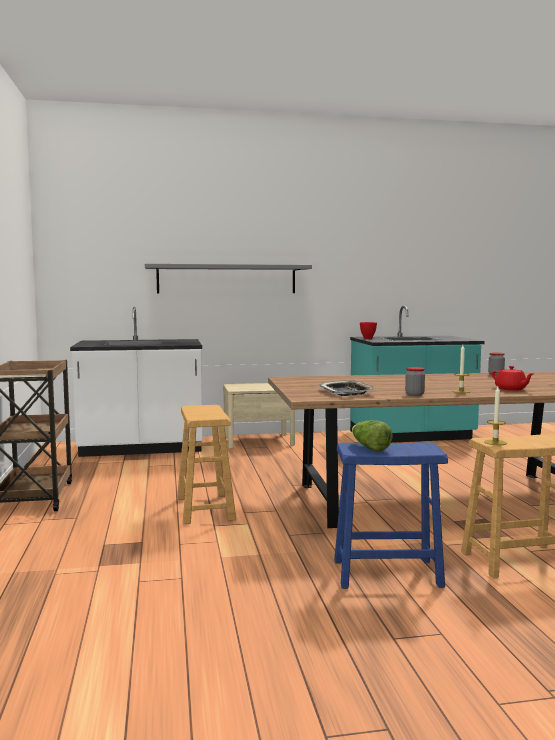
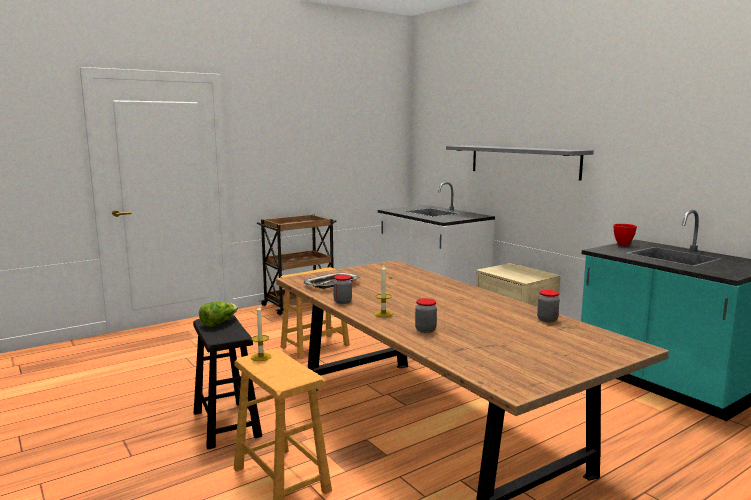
camera: 65 degrees right, 5 degrees up
(387, 573) = (226, 424): blue stool -> black stool
(511, 389) = (425, 330): red teapot -> jar

